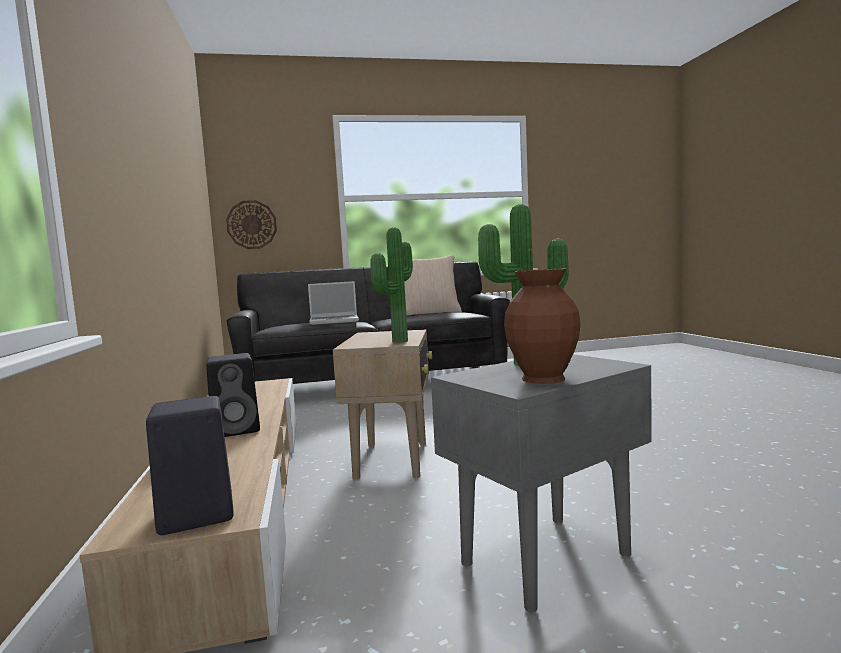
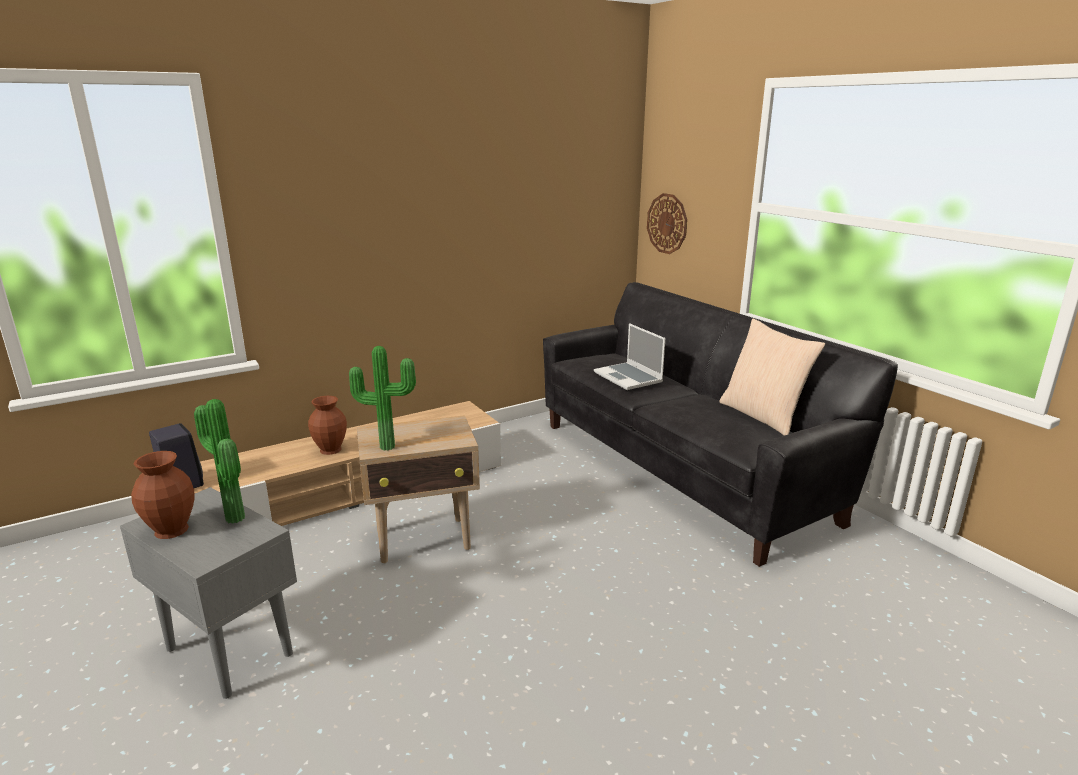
camera: 70 degrees right, 15 degrees up
(238, 429) = (331, 449): black speaker -> brown vase

